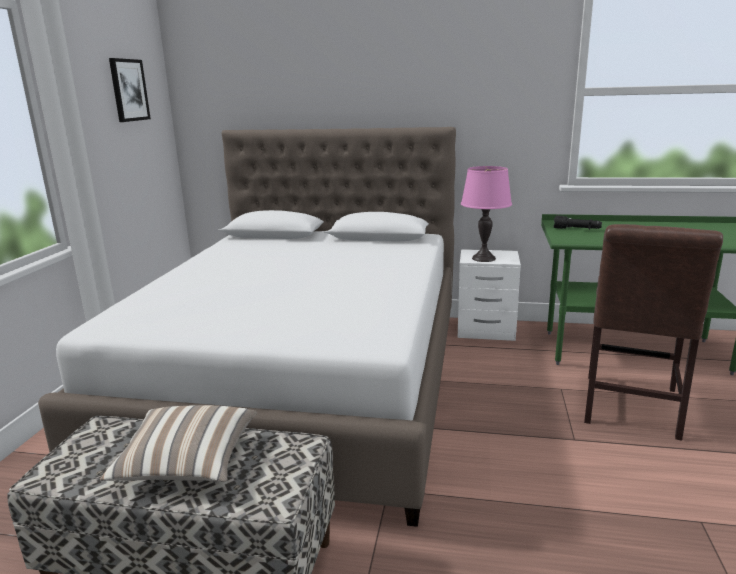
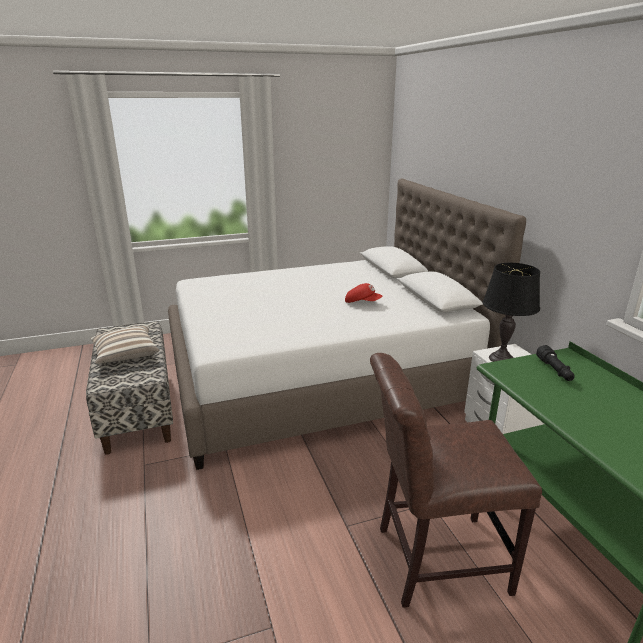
camera: 60 degrees right, 5 degrees up
(129, 90) = (341, 142): picture -> none
(346, 259) = (362, 302): none -> red cap
(483, 258) = (501, 359): pink table lamp -> black table lamp

